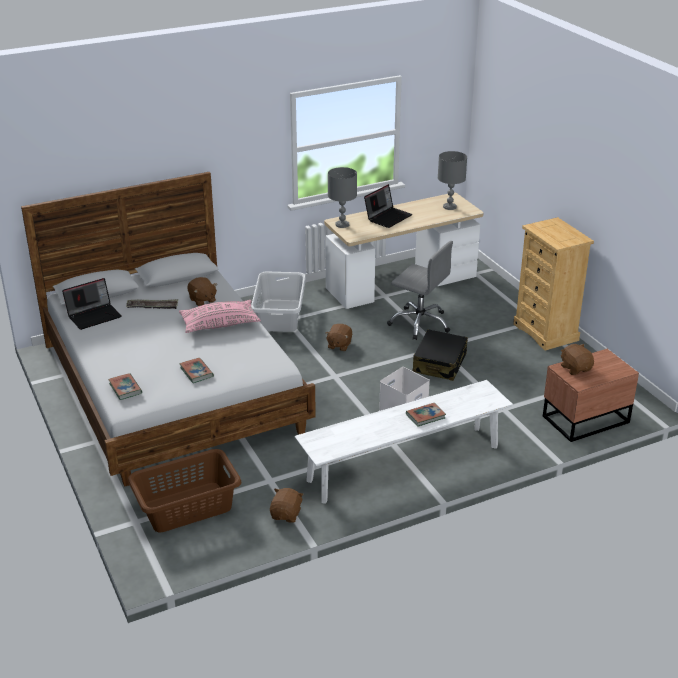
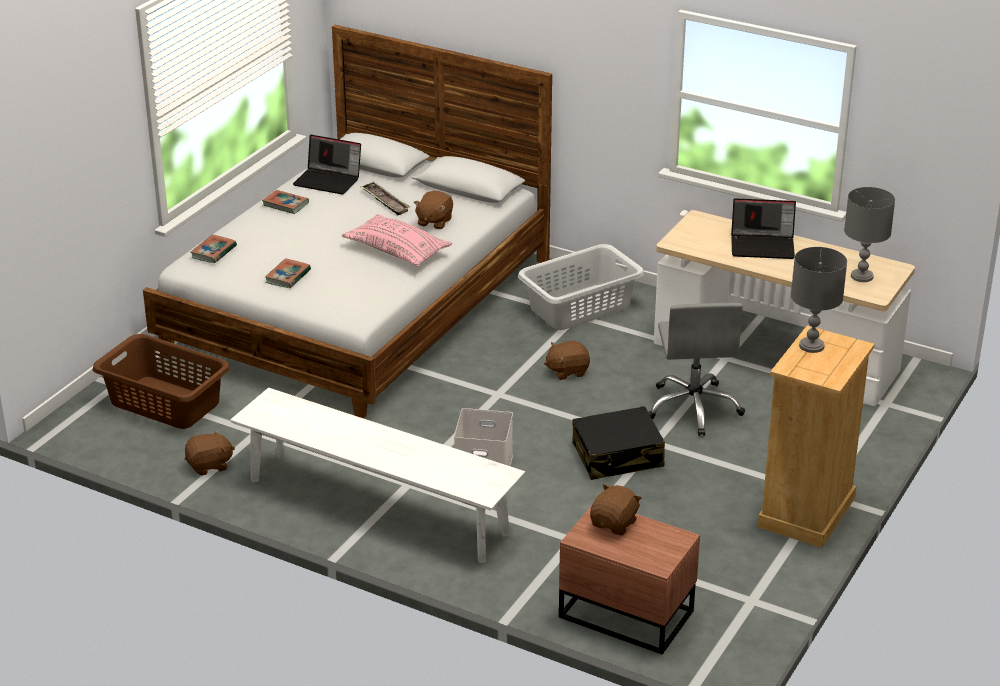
camera: 55 degrees right, 0 degrees up
(342, 224) = (696, 224): grey table lamp -> grey table lamp (811, 345)
(425, 416) = (394, 455): book -> book (285, 204)

